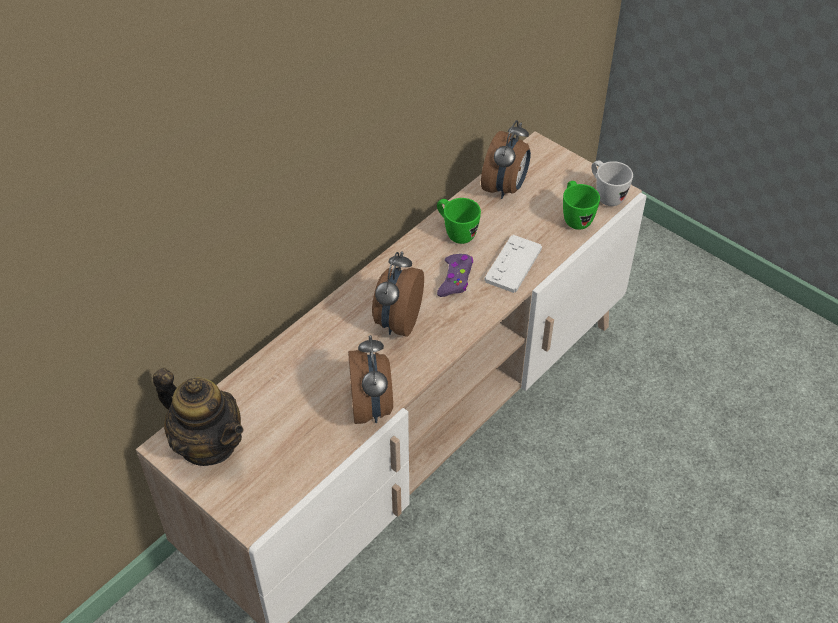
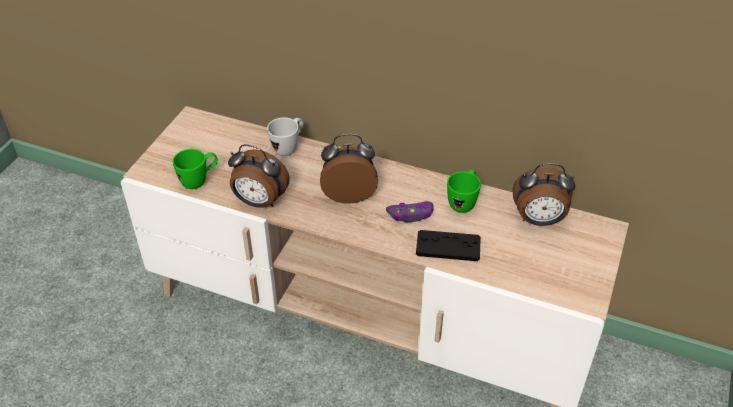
camera: 70 degrees right, 5 degrees down
(208, 444) = (199, 134): teapot -> none
(372, 407) = (259, 202): alarm clock -> alarm clock turned 45 degrees clockwise
(513, 265) = (448, 247): white game controller -> black game controller
(575, 217) = (532, 276): green mug -> green mug (199, 181)
(605, 195) = (577, 292): white mug -> white mug (288, 147)

